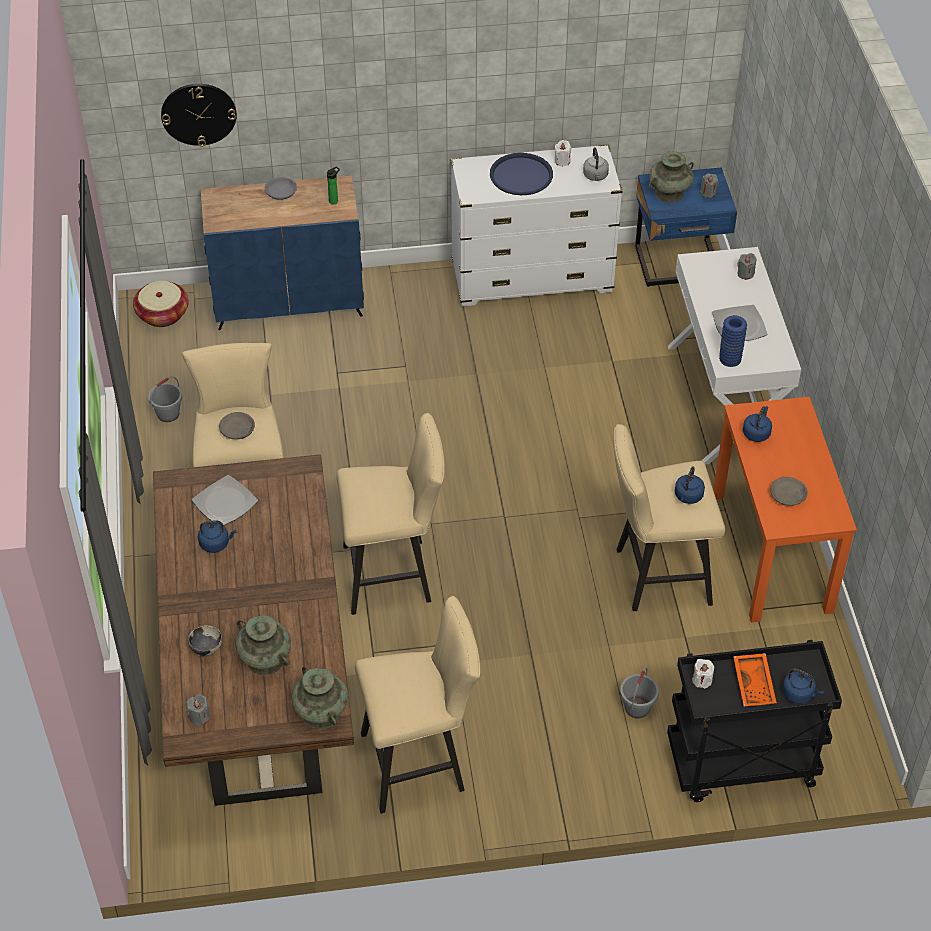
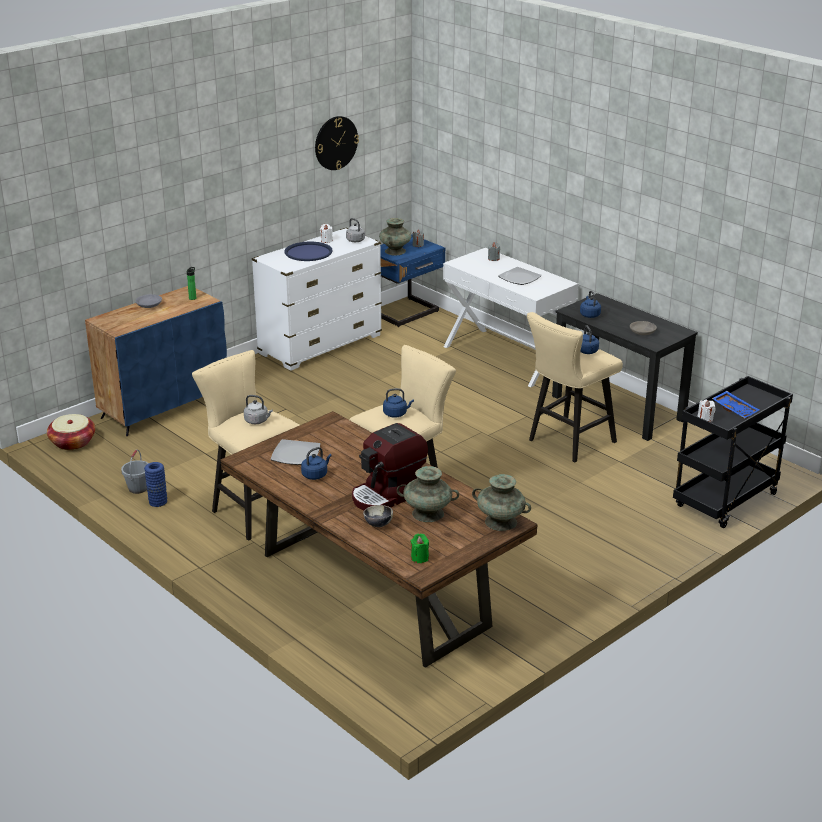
camera: 35 degrees left, 20 degrees down
(198, 113) = (78, 248): wall clock -> wall clock (335, 143)
(199, 717) = (419, 558): grey candle -> green candle
(237, 431) = (257, 421): grey bowl -> grey kettle
(255, 611) = (388, 494): none -> coffee machine
(421, 762) = (537, 583): beige stool -> none
(637, 708) = (634, 502): grey bucket -> none
(729, 359) = (533, 291): blue vase -> blue vase (158, 502)
(755, 684) = (735, 409): orange tray -> blue tray
(771, 551) = (618, 408): orange desk -> black desk
(799, 694) = (763, 404): blue kettle -> blue kettle (396, 414)

